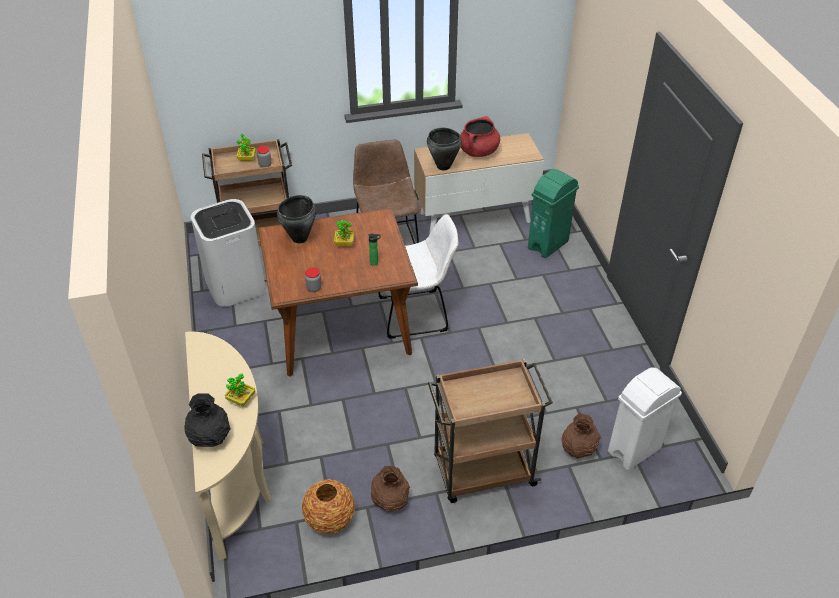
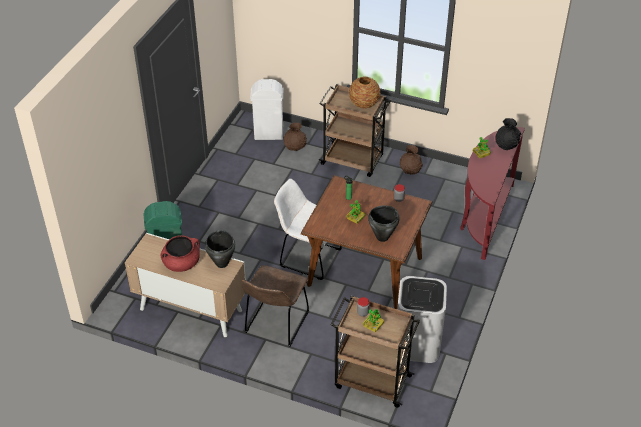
camera: 145 degrees left, 0 degrees up
(237, 476) = (484, 217): beige console table -> red console table
(330, 520) = (447, 177): vase -> vase (364, 104)

